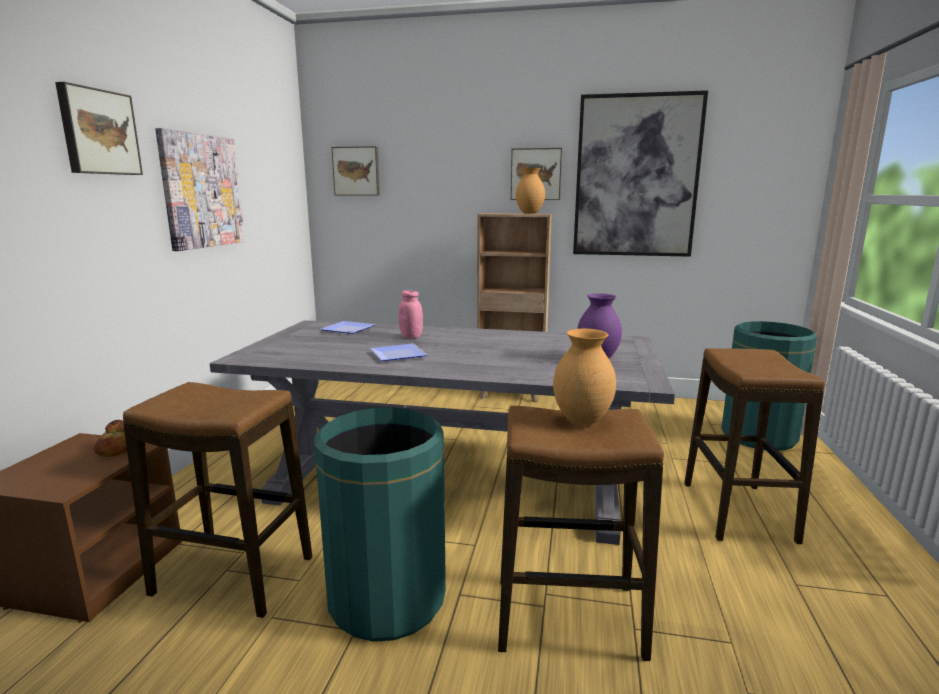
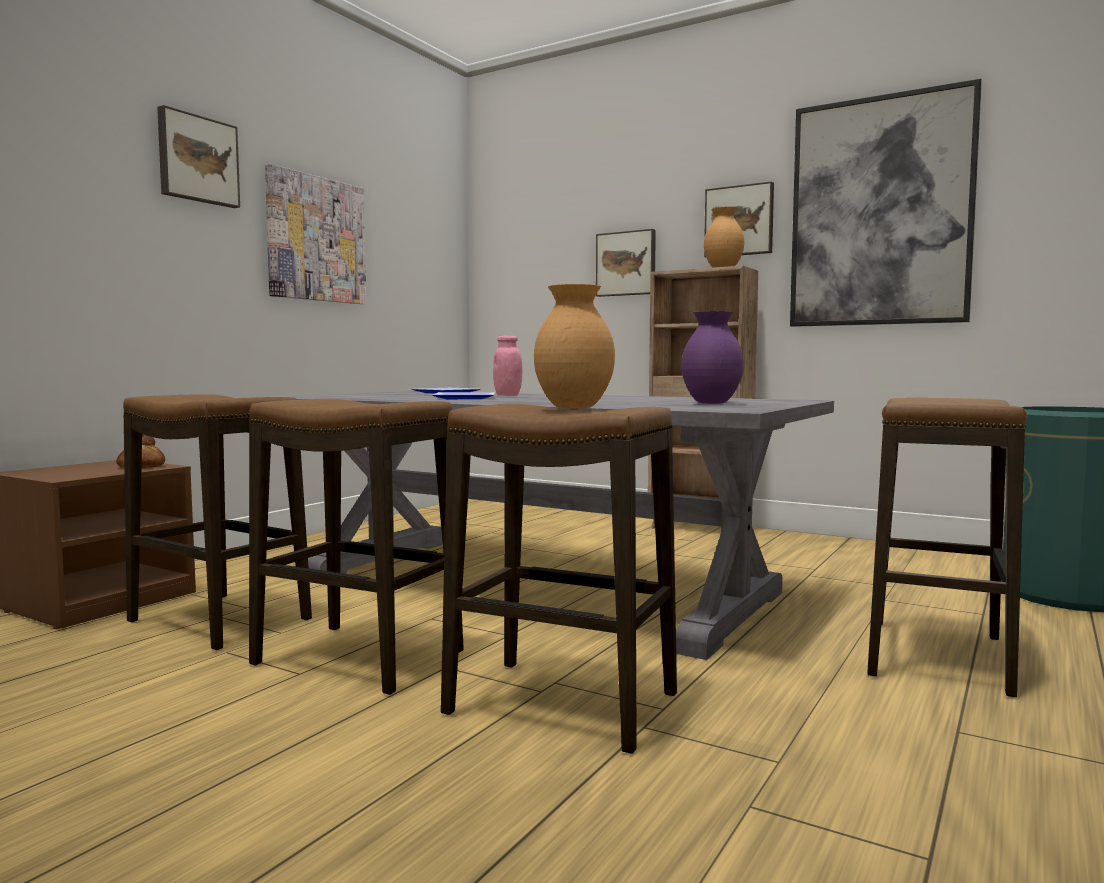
camera: 20 degrees right, 10 degrees down
(357, 171) = (523, 237): picture -> picture (626, 264)
(387, 599) = (358, 658): green trash can -> stool

